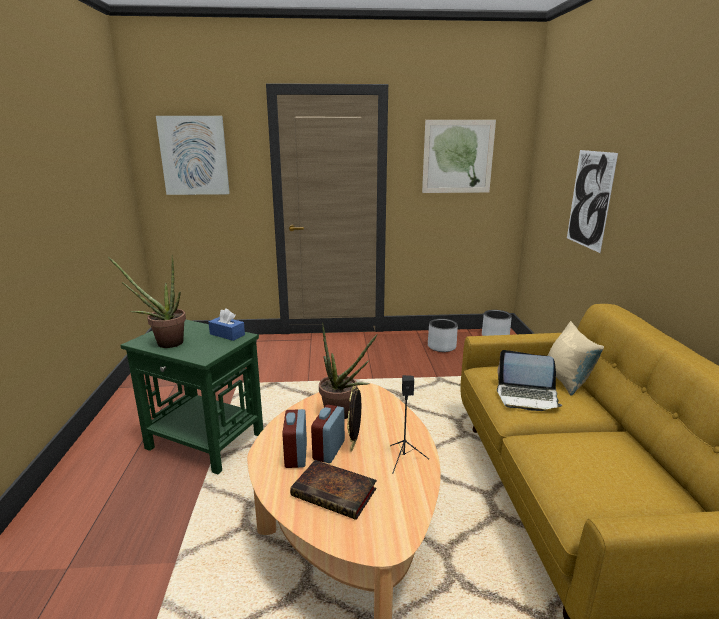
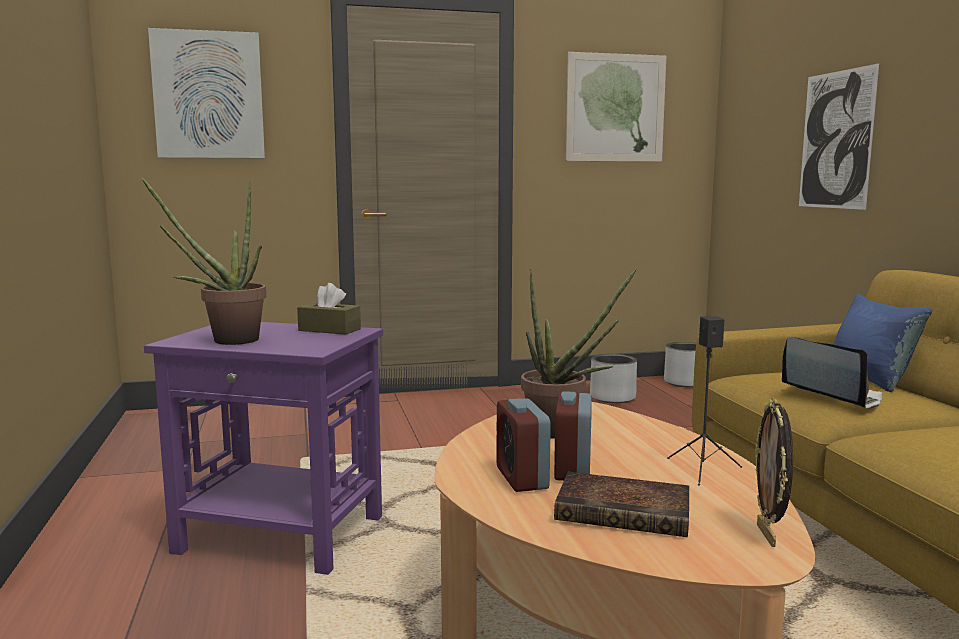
camera: 10 degrees left, 10 degrees down
(204, 442) = (280, 535): green side table -> purple side table
(227, 334) = (329, 330): blue tissue box -> brown tissue box
(354, 444) = (609, 461): picture frame -> picture frame (768, 535)
(527, 397) = (832, 396): laptop -> laptop turned 135 degrees counterclockwise
(566, 380) = (870, 379): beige pillow -> blue pillow

